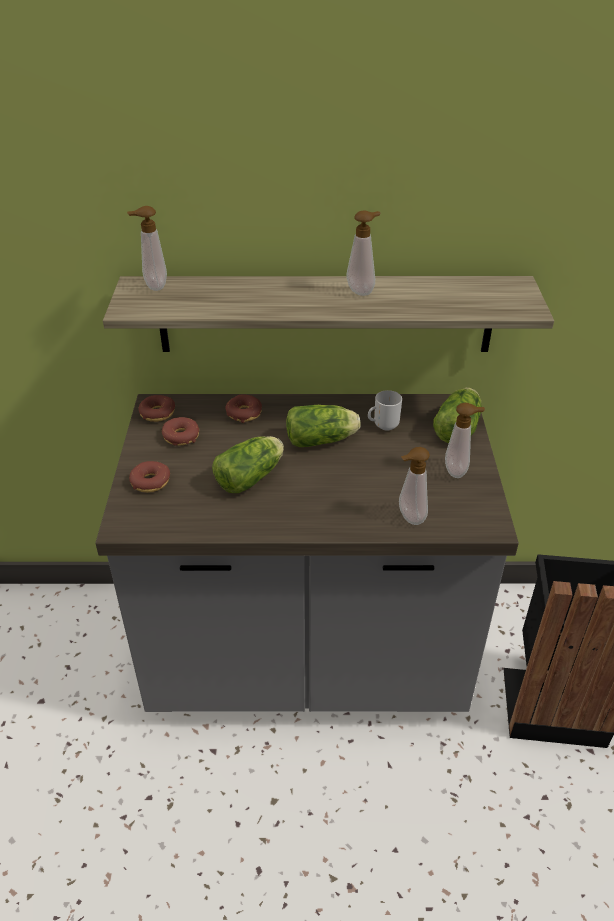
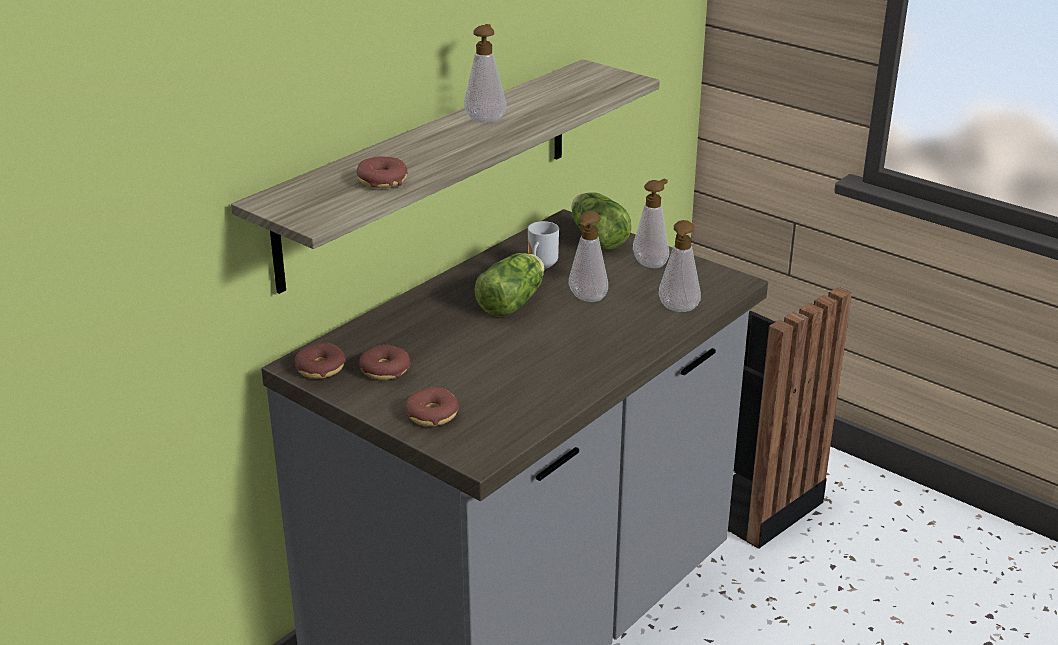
camera: 50 degrees left, 10 degrees down
(153, 286) = (292, 194): soap dispenser -> soap dispenser (586, 299)
(244, 413) = (405, 322): donut -> donut (382, 181)
(252, 476) = (511, 357): lettuce -> none

